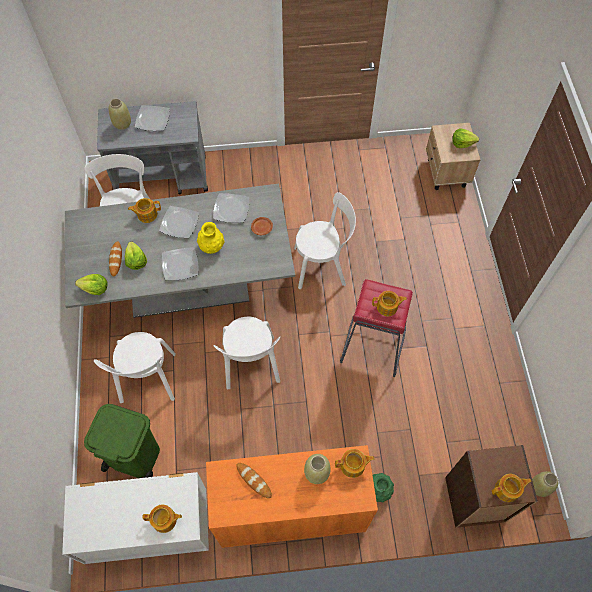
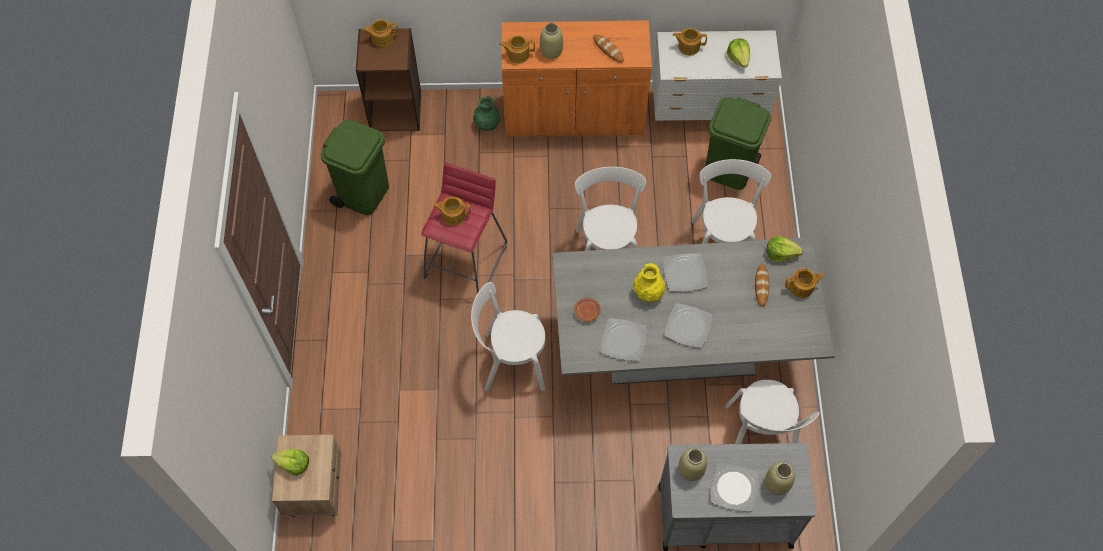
camera: 175 degrees left, 0 degrees up
(136, 261) = (737, 283): lettuce -> lettuce (738, 58)
(146, 214) = (730, 342): teapot -> teapot (802, 287)
(479, 402) = (364, 193): none -> green trash can
(540, 487) = (329, 116): beige vase -> beige vase (690, 469)

